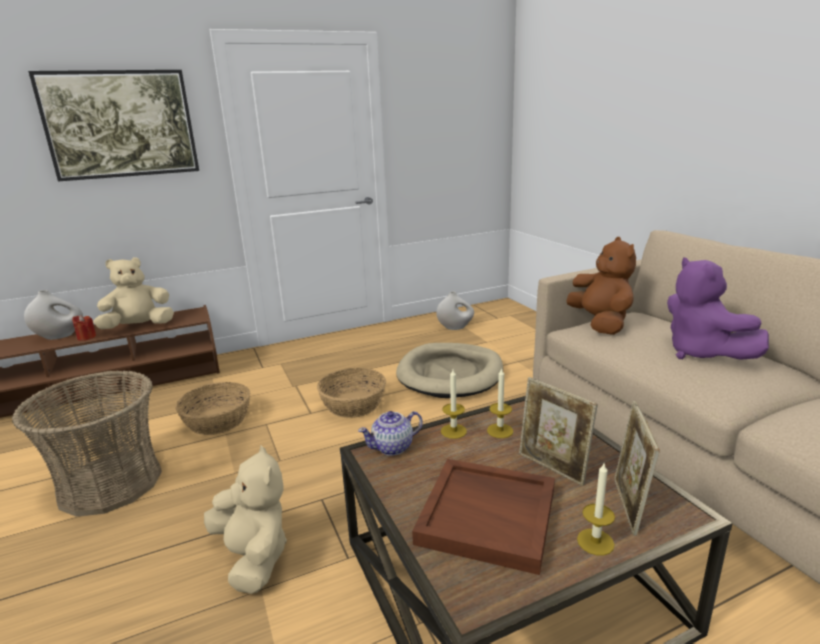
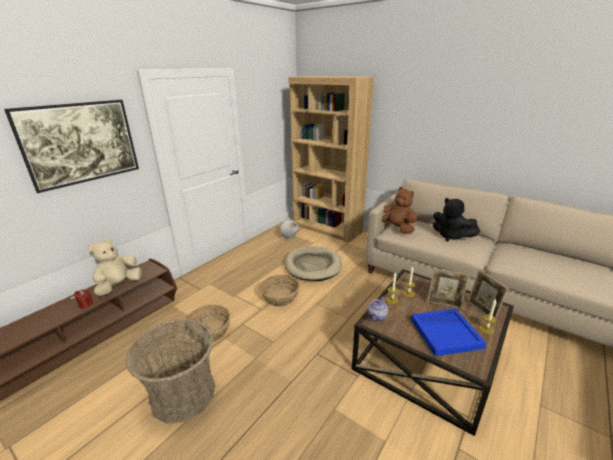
camera: 30 degrees left, 5 degrees up
(60, 336) = (59, 309): white vase -> none
(254, 557) = (315, 396): beige plush toy -> none
(489, 515) = (445, 333): brown tray -> blue tray
(532, 326) = (327, 228): none -> brown bookcase
(701, 353) = (451, 236): purple plush toy -> black plush toy

